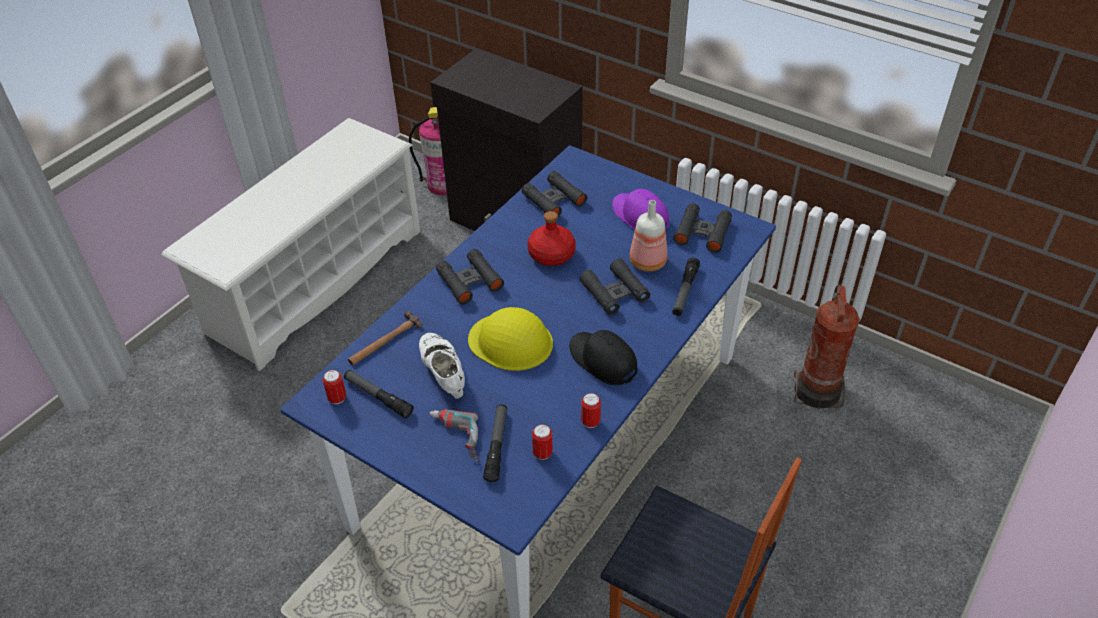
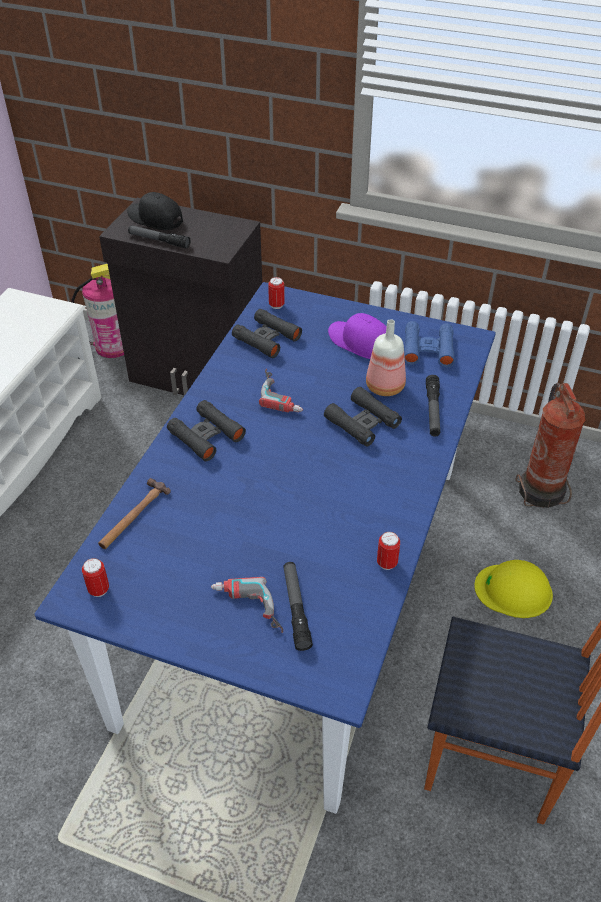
camera: 15 degrees left, 0 degrees up
(378, 397) = (145, 579): flashlight -> flashlight (159, 241)
(443, 375) = (211, 541): white shoe -> none
(511, 342) = (272, 492): yellow hard hat -> yellow hard hat (514, 590)
(542, 453) = (348, 607): can -> can (276, 305)
(551, 254) = (283, 394): red bottle -> power drill
(602, 360) = (376, 495): black cap -> black cap (155, 218)
(702, 233) = (428, 349): black binoculars -> blue binoculars

